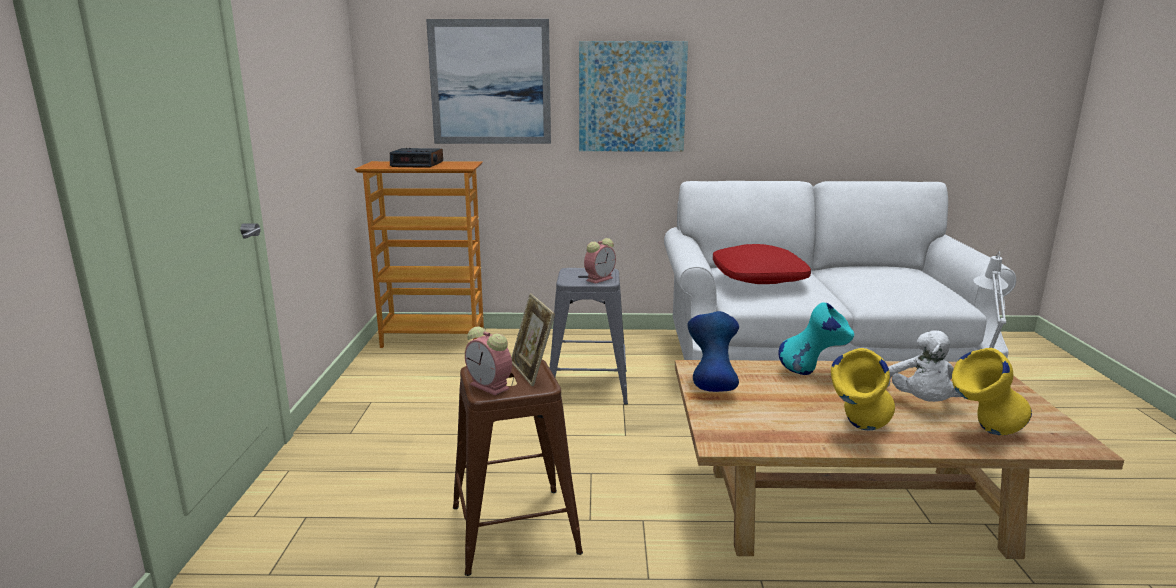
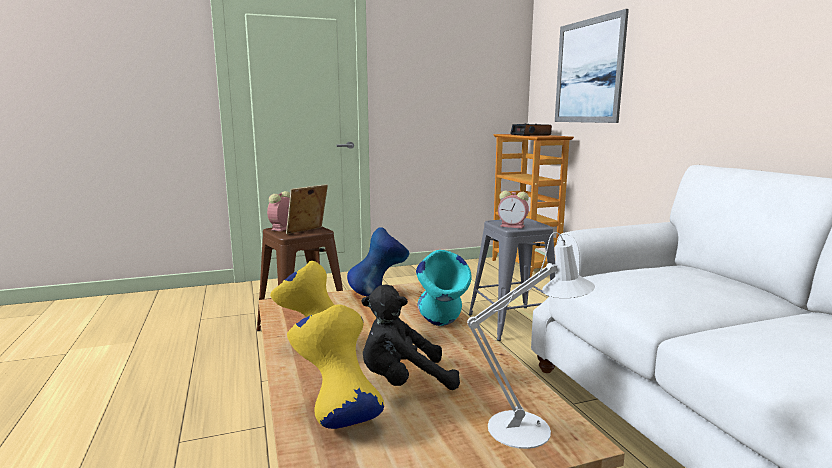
camera: 70 degrees right, 5 degrees down
(632, 97) = (682, 74): picture -> none
(758, 277) = (653, 273): red pillow -> none
(922, 403) = (403, 382): white plush toy -> black plush toy

